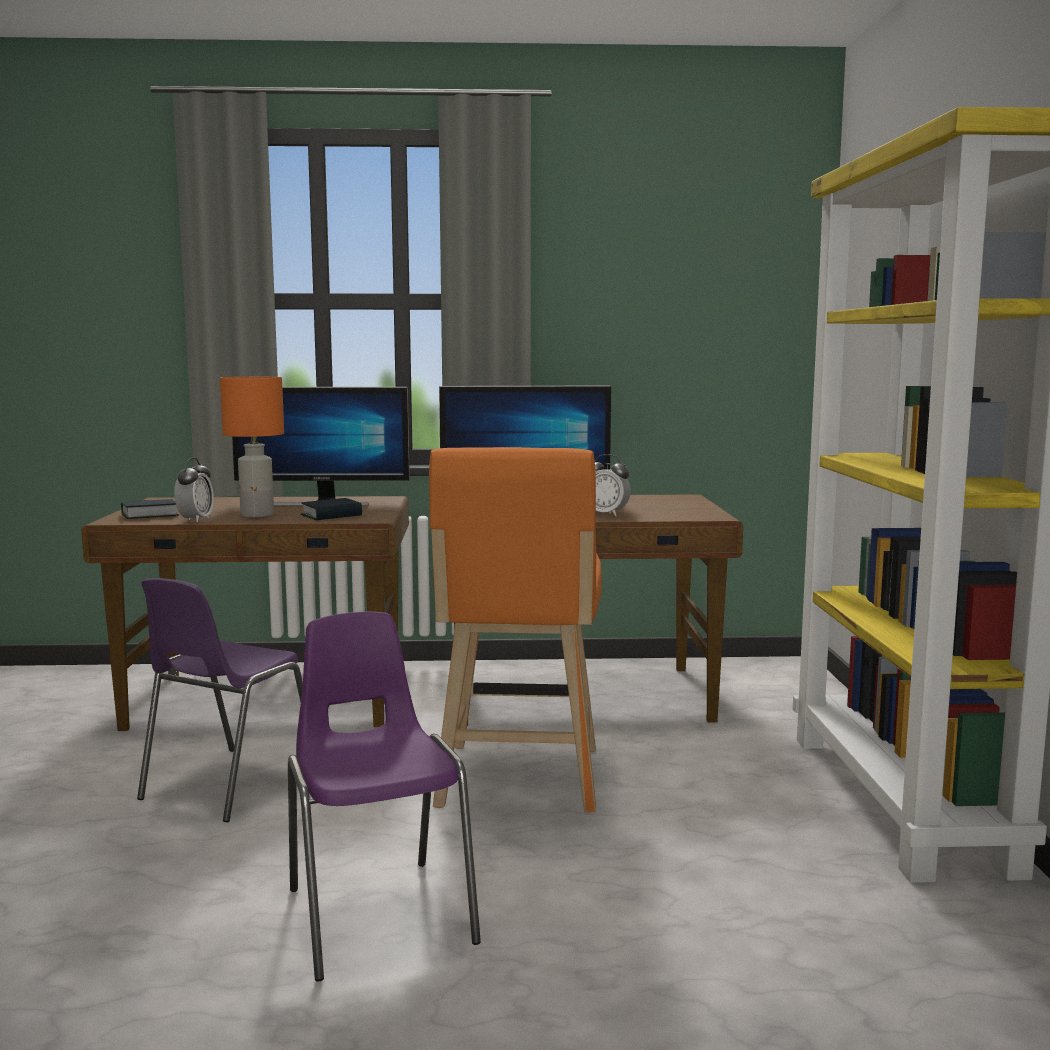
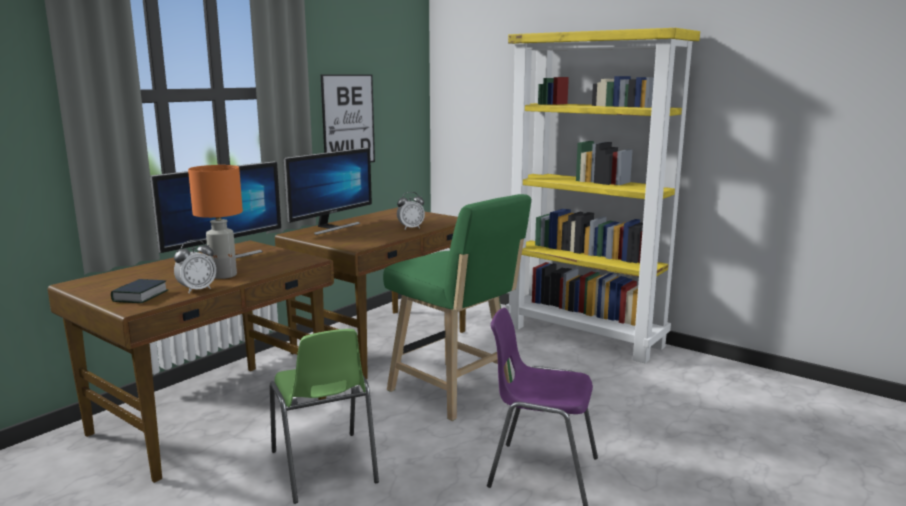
camera: 50 degrees left, 5 degrees up
(195, 520) = (197, 290): alarm clock -> alarm clock turned 90 degrees clockwise
(228, 784) = (324, 467): purple chair -> green chair
(331, 515) = (274, 263): book -> none
(518, 782) = (455, 393): orange stool -> green stool
(630, 347) = (348, 120): none -> picture

